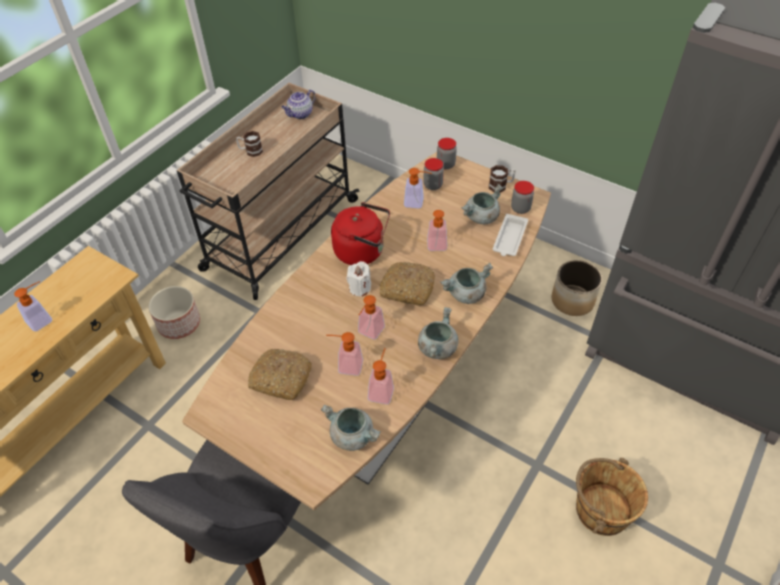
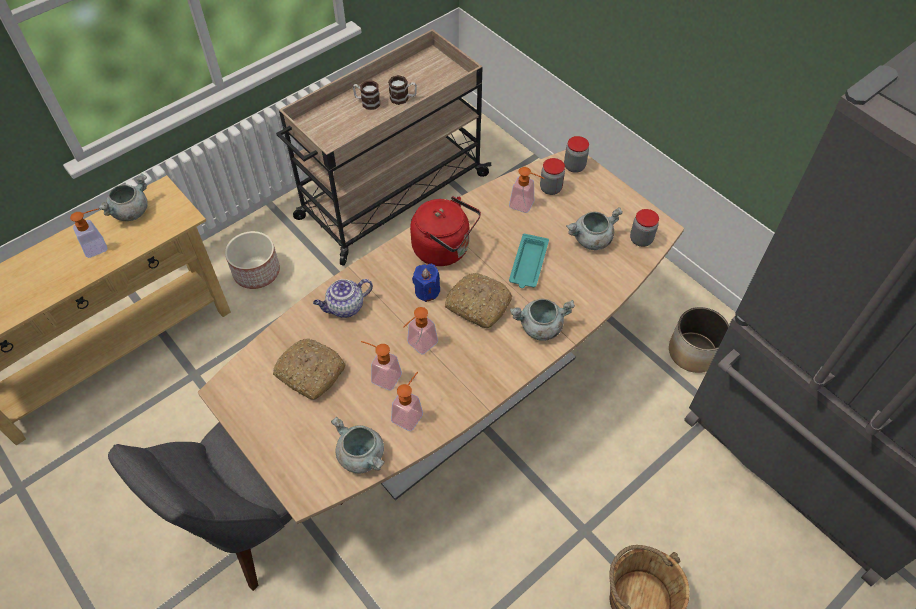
camera: 15 degrees right, 5 degrees up
(300, 114) = (435, 69): teapot -> teapot (345, 307)
(360, 288) = (427, 291): white candle -> blue candle
(437, 248) = (528, 264): soap dispenser -> turquoise tray
(437, 347) = (486, 381): grey cooking pot -> grey cooking pot (131, 211)
(501, 186) = (628, 206): mug -> mug (403, 98)
(509, 239) = (614, 273): white tray -> none

